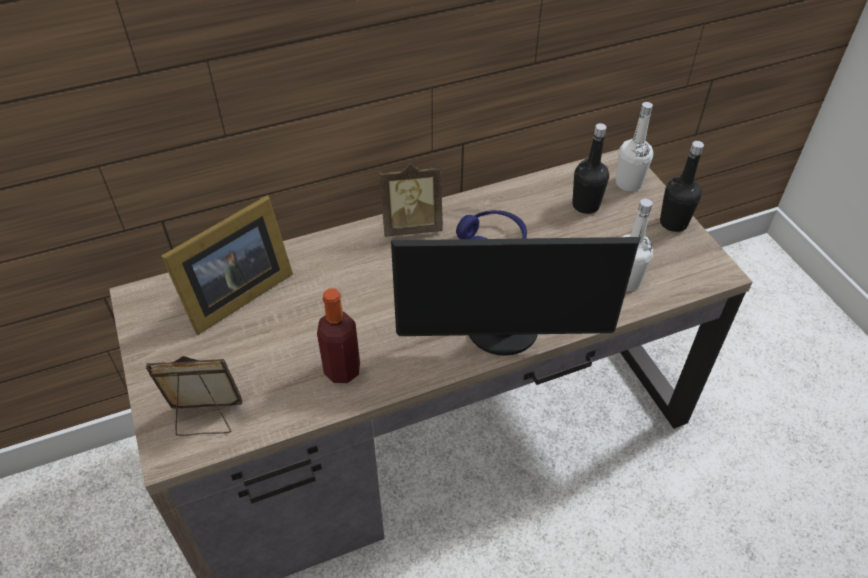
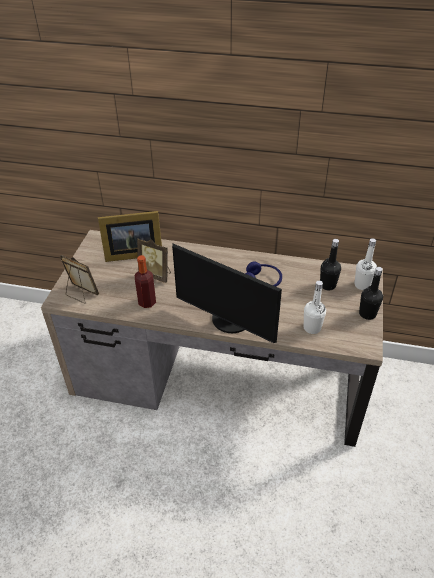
camera: 35 degrees right, 5 degrees down
(412, 226) = (232, 258): picture frame -> picture frame (156, 275)

